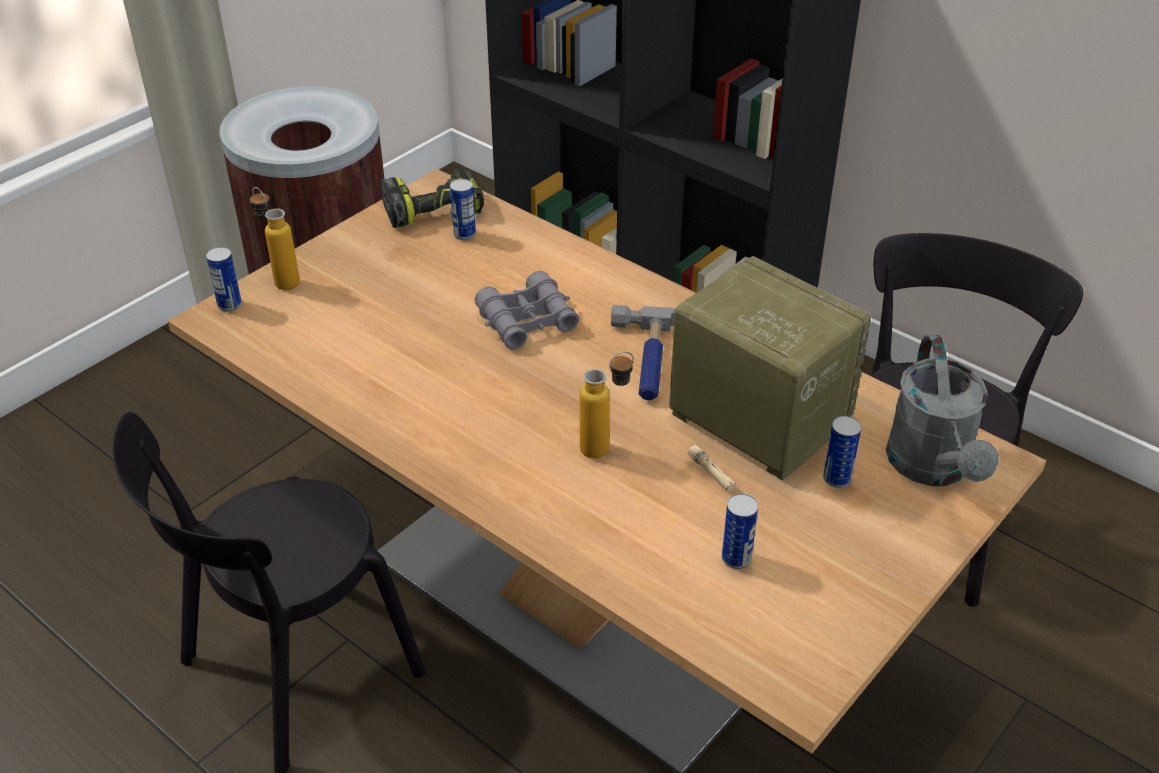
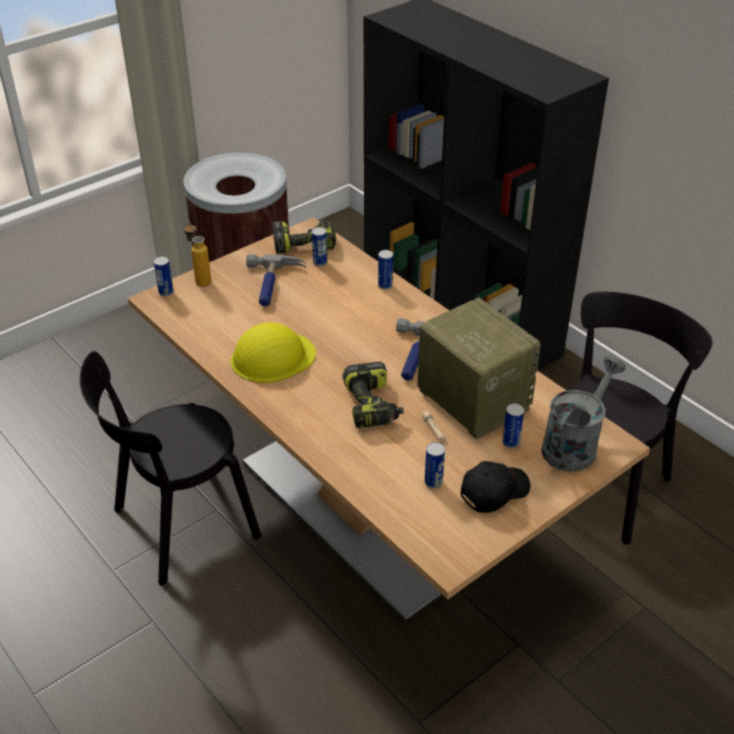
camera: 10 degrees right, 0 degrees up
(399, 276) = (273, 285): none -> hammer
(426, 388) = (272, 357): none -> yellow hard hat
(527, 321) = (345, 322): grey binoculars -> none
(574, 259) = (385, 285): none -> can
(605, 446) = (372, 405): bottle -> power drill
(835, 561) = (494, 491): none -> black cap
(933, 468) = (574, 444): grey watering can -> grey watering can turned 150 degrees counterclockwise

